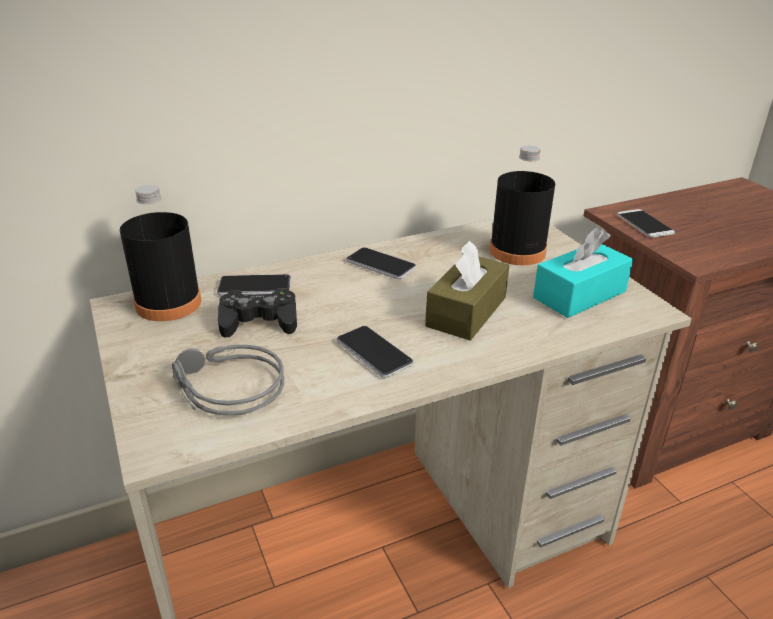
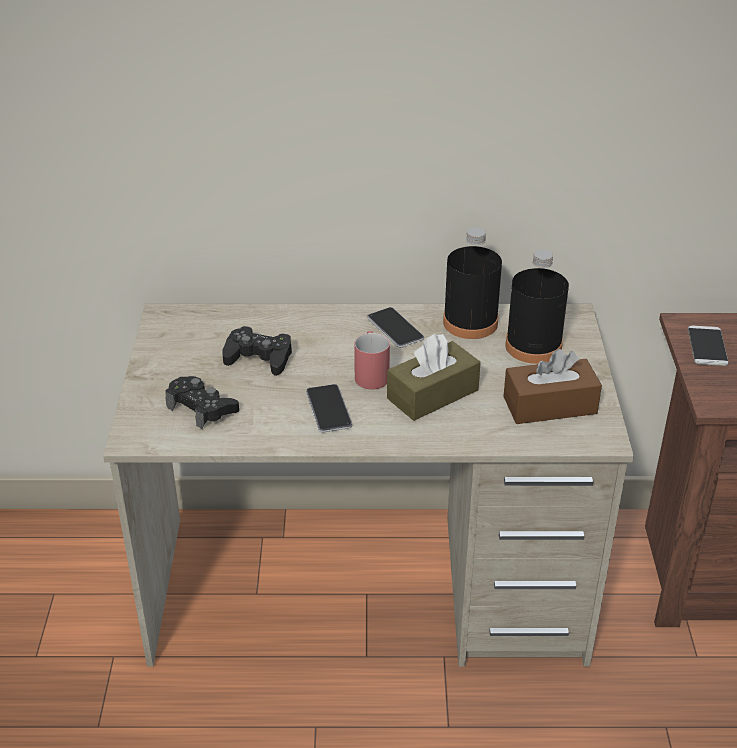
camera: 25 degrees right, 5 degrees up
(168, 303) = (200, 323): black bottle -> black bottle (470, 323)
(226, 389) = (202, 408): grey headphones -> black game controller
(254, 286) = (275, 324): phone -> none
(389, 307) = (371, 373): none -> red mug
(579, 295) = (549, 405): turquoise tissue box -> brown tissue box

